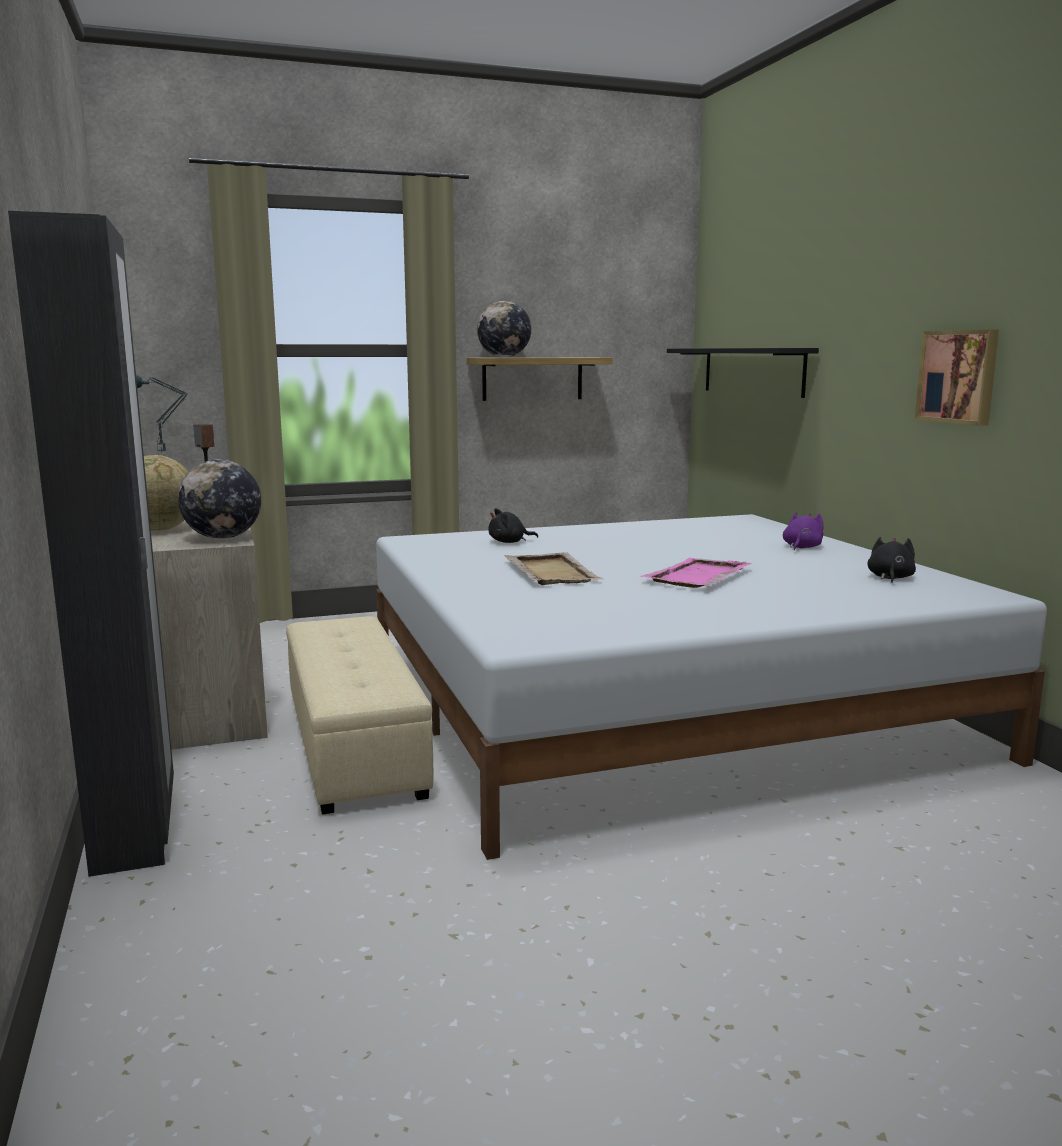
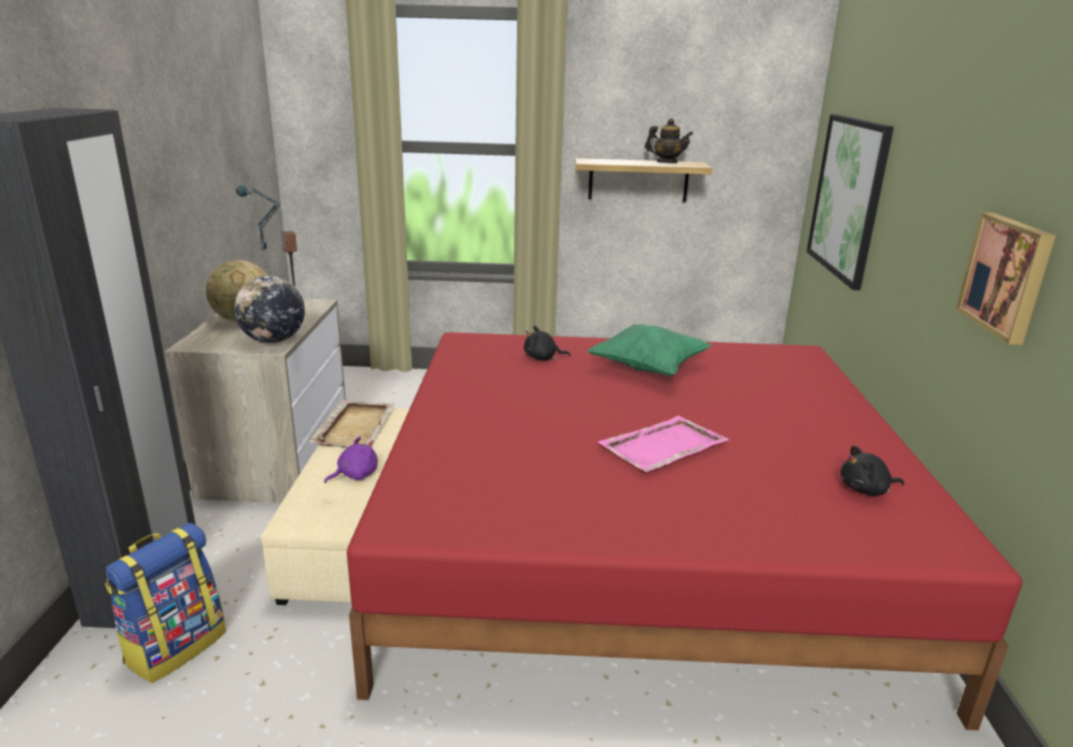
camera: 20 degrees right, 10 degrees up
(233, 866) = (176, 646): none -> backpack
(504, 357) = (605, 161): globe -> none
(551, 572) = (533, 413): beige tray -> beige tray (355, 426)
(563, 357) = (666, 163): none -> teapot
(621, 538) = (648, 368): none -> green pillow
(658, 706) = (638, 541): white bed -> red bed
(752, 371) = (848, 197): black shelf -> picture
(801, 547) = (817, 414): purple plush toy -> purple plush toy (355, 475)
(890, 578) = (866, 490): black plush toy -> black plush toy turned 135 degrees counterclockwise

